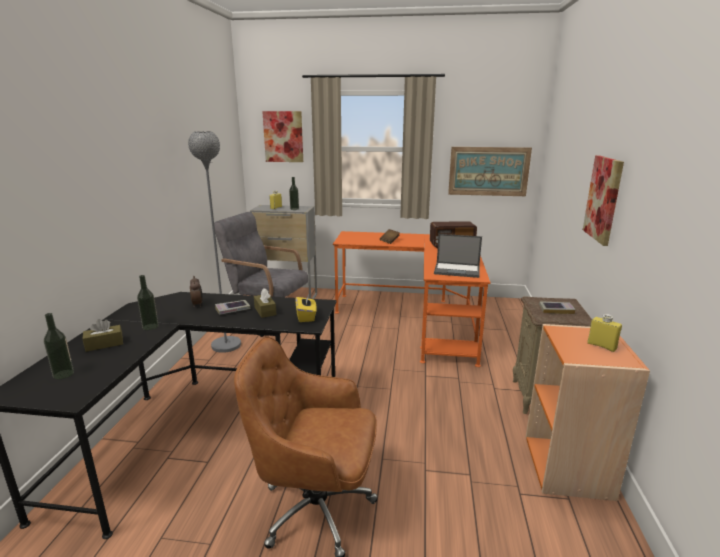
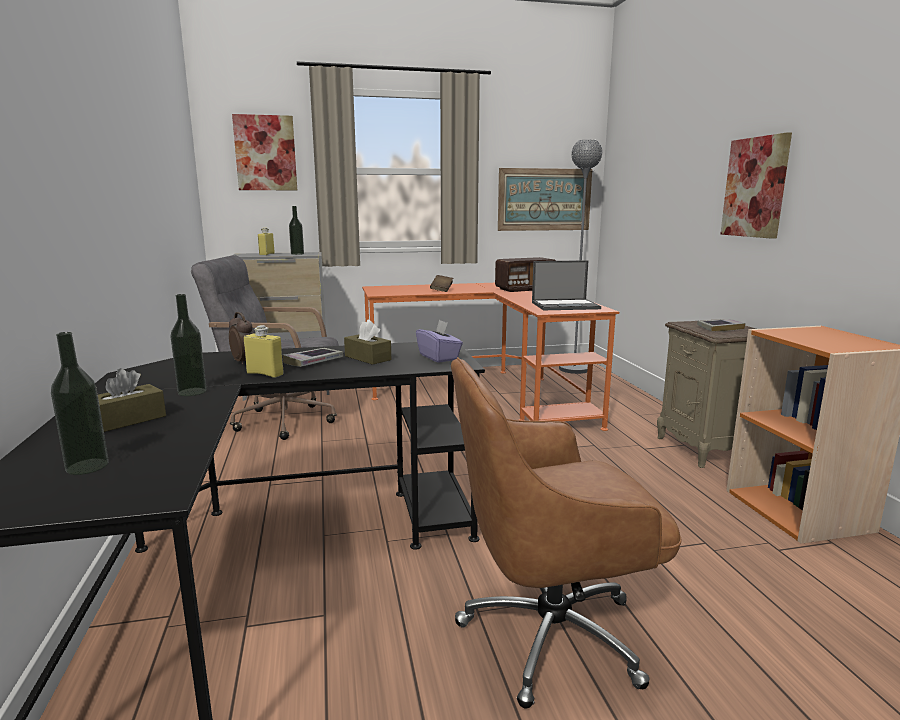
camera: 20 degrees left, 5 degrees down
(226, 345) = (234, 458): grey floor lamp -> grey floor lamp (574, 369)
(306, 317) = (439, 357): yellow tissue box -> purple tissue box
(601, 346) = (839, 338): yellow bottle -> yellow bottle (265, 374)

